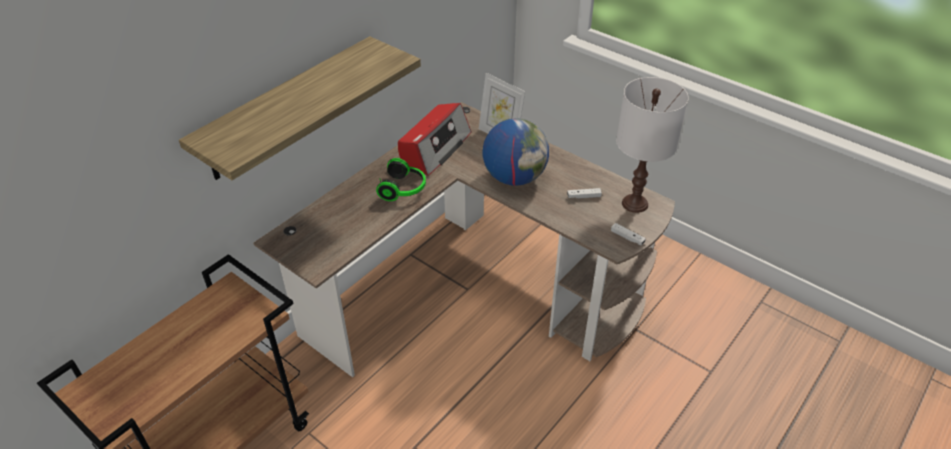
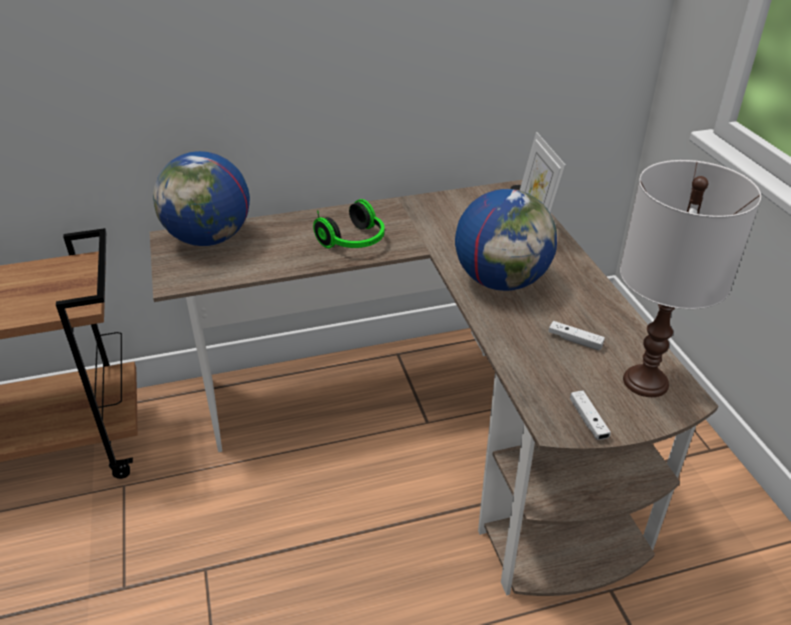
camera: 35 degrees right, 5 degrees down
(287, 108) = (225, 76): shelf -> none
(305, 229) = (209, 239): none -> globe
(434, 148) = (437, 214): radio -> none

